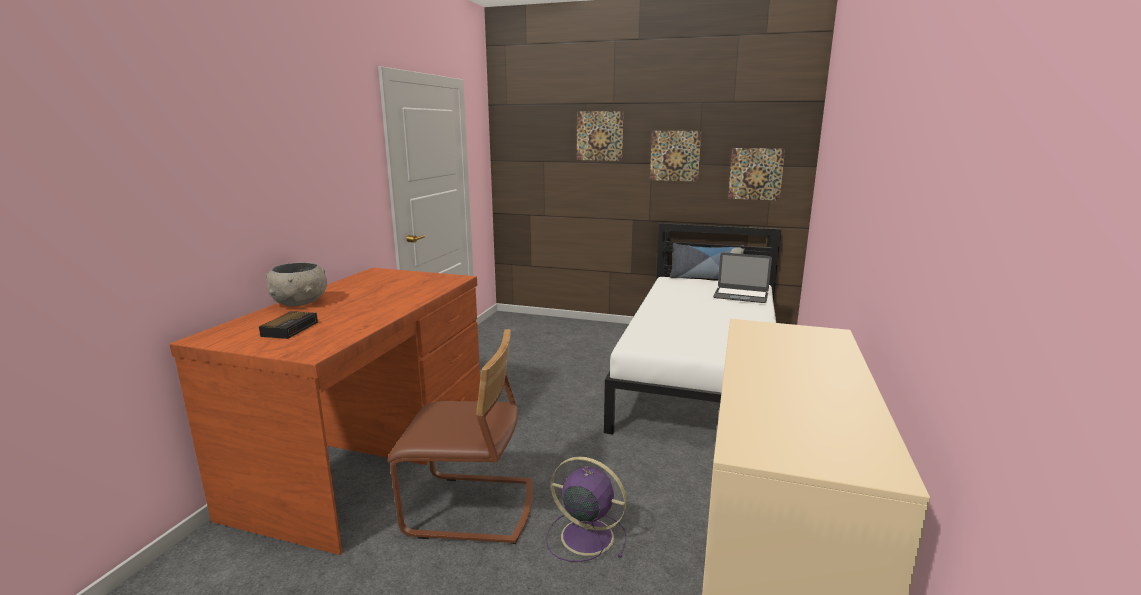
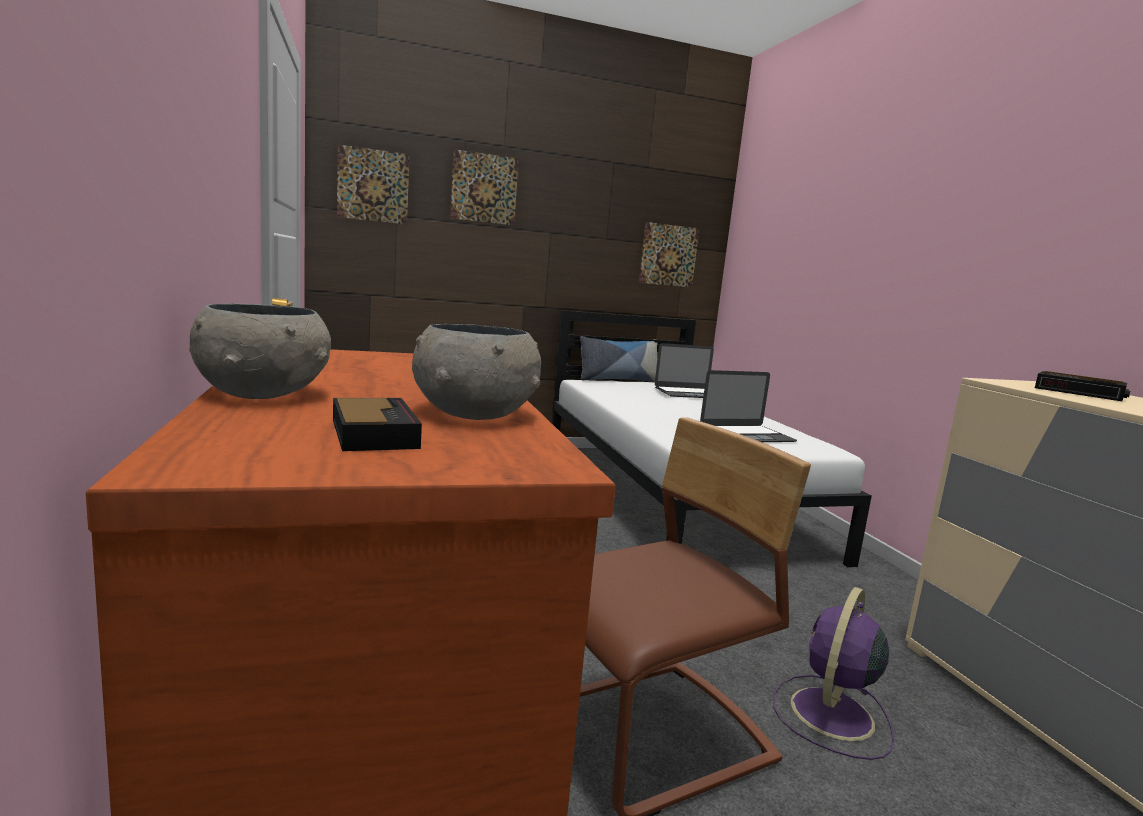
camera: 35 degrees left, 5 degrees down
(356, 321) = (474, 414): none -> grey bowl
(584, 536) = (830, 715): purple fan -> purple fan turned 45 degrees counterclockwise
(674, 156) = (580, 225): picture -> picture (373, 185)
(710, 338) = (746, 434): none -> laptop
(788, 343) = (1080, 393): none -> alarm clock

